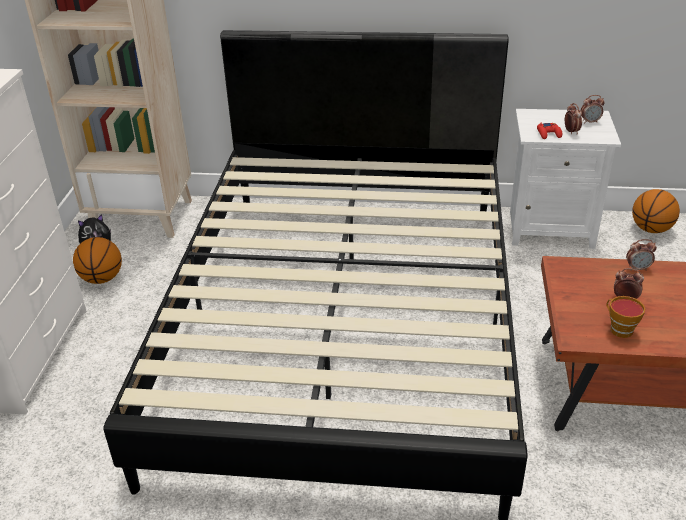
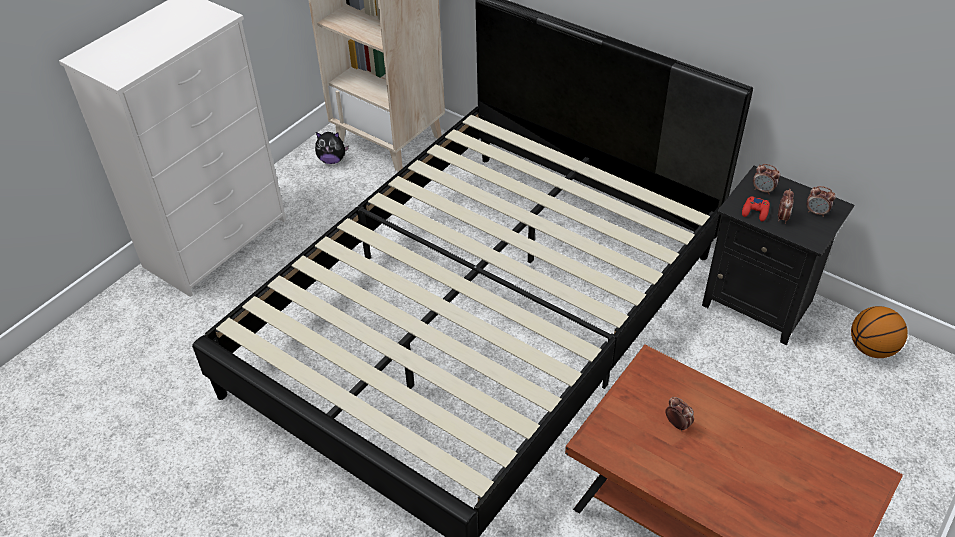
camera: 30 degrees right, 10 degrees up
(102, 278) = (317, 193): basketball -> none
(549, 228) = (759, 302): white nightstand -> black nightstand
(618, 329) = (640, 451): cup -> none
(637, 268) = (723, 398): alarm clock -> alarm clock (763, 190)

